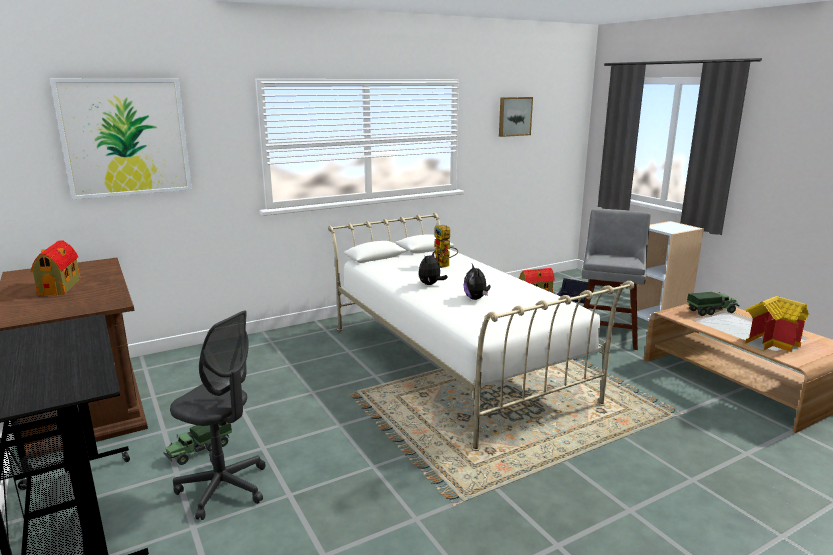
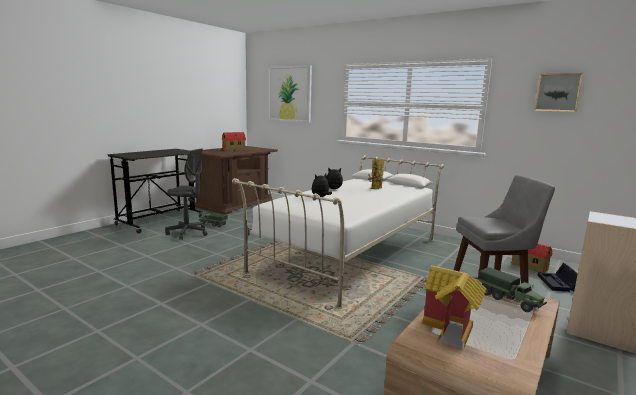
camera: 65 degrees right, 5 degrees down
(223, 488) = (188, 233): grey office chair -> grey office chair turned 75 degrees counterclockwise

